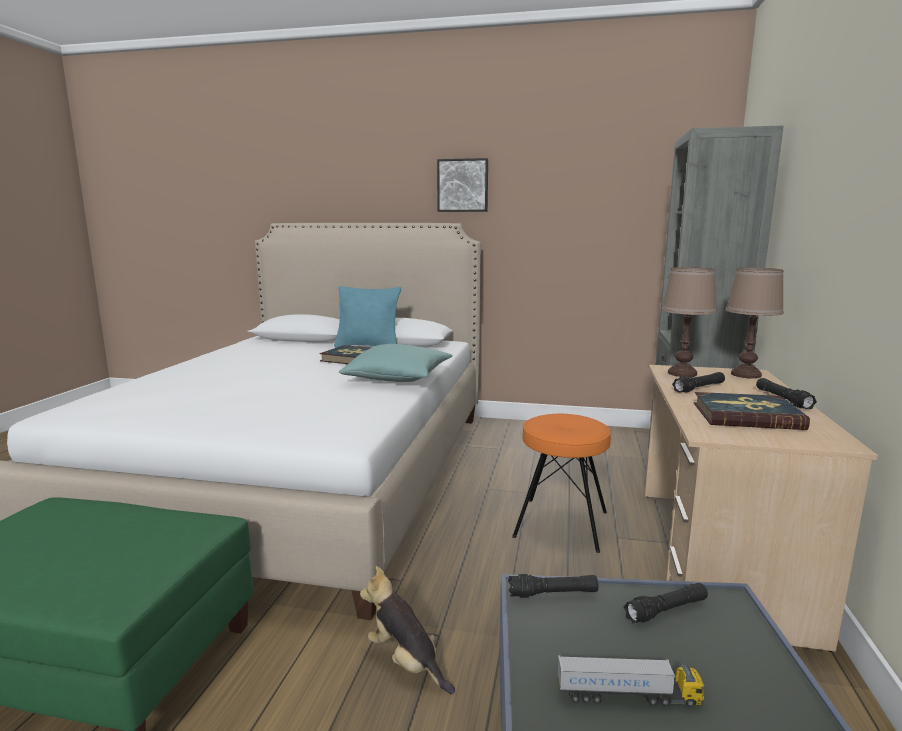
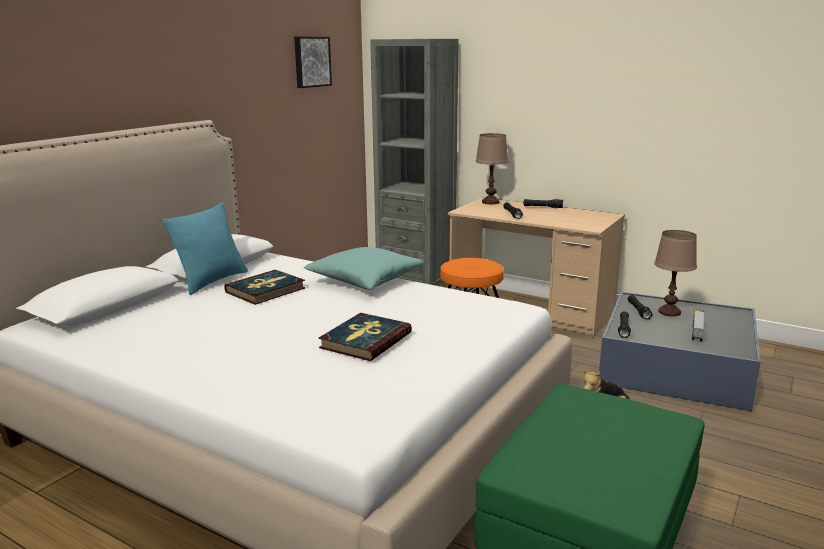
camera: 70 degrees left, 5 degrees up
(463, 185) = (193, 76): picture -> picture (311, 61)
(682, 374) = (478, 211): brown table lamp -> brown table lamp (669, 312)
(746, 415) = (566, 217): book -> book (365, 340)

